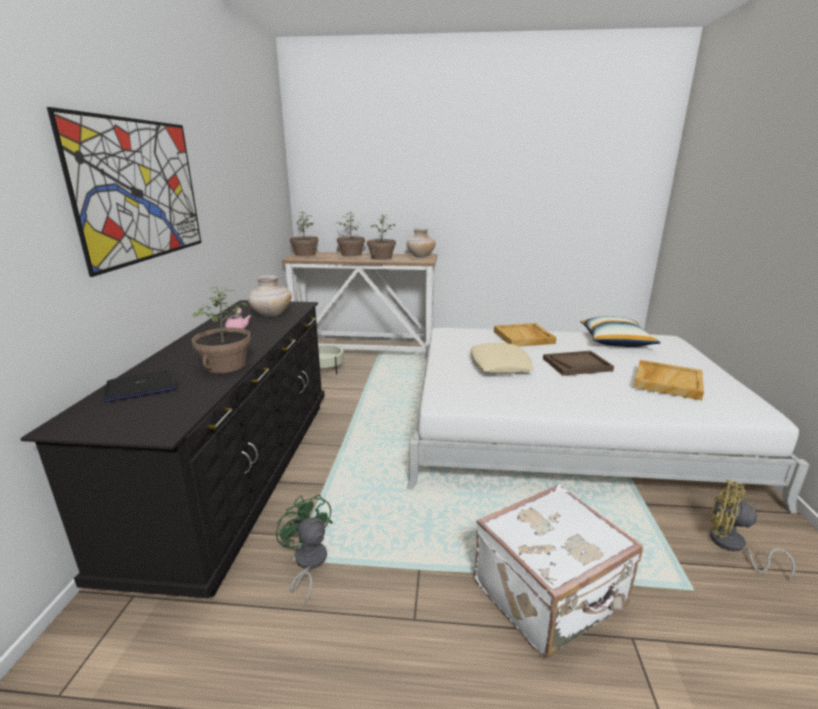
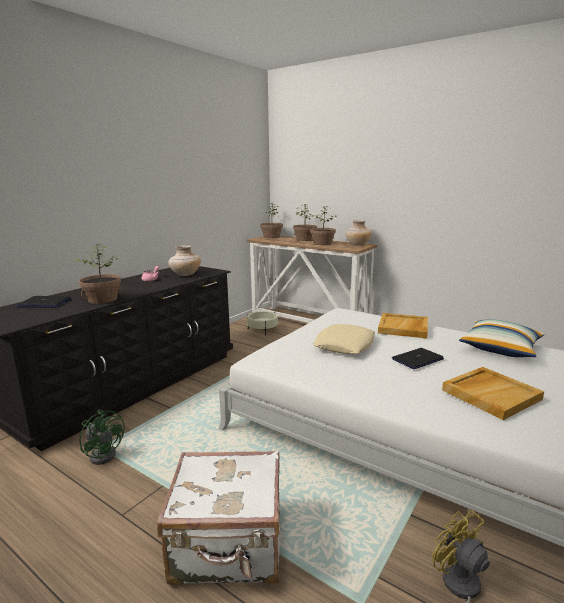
camera: 30 degrees right, 5 degrees down
(141, 191) = (92, 181): picture -> none
(308, 564) = (105, 453): green fan -> green fan turned 135 degrees clockwise
(577, 364) = (417, 359): brown tray -> laptop

